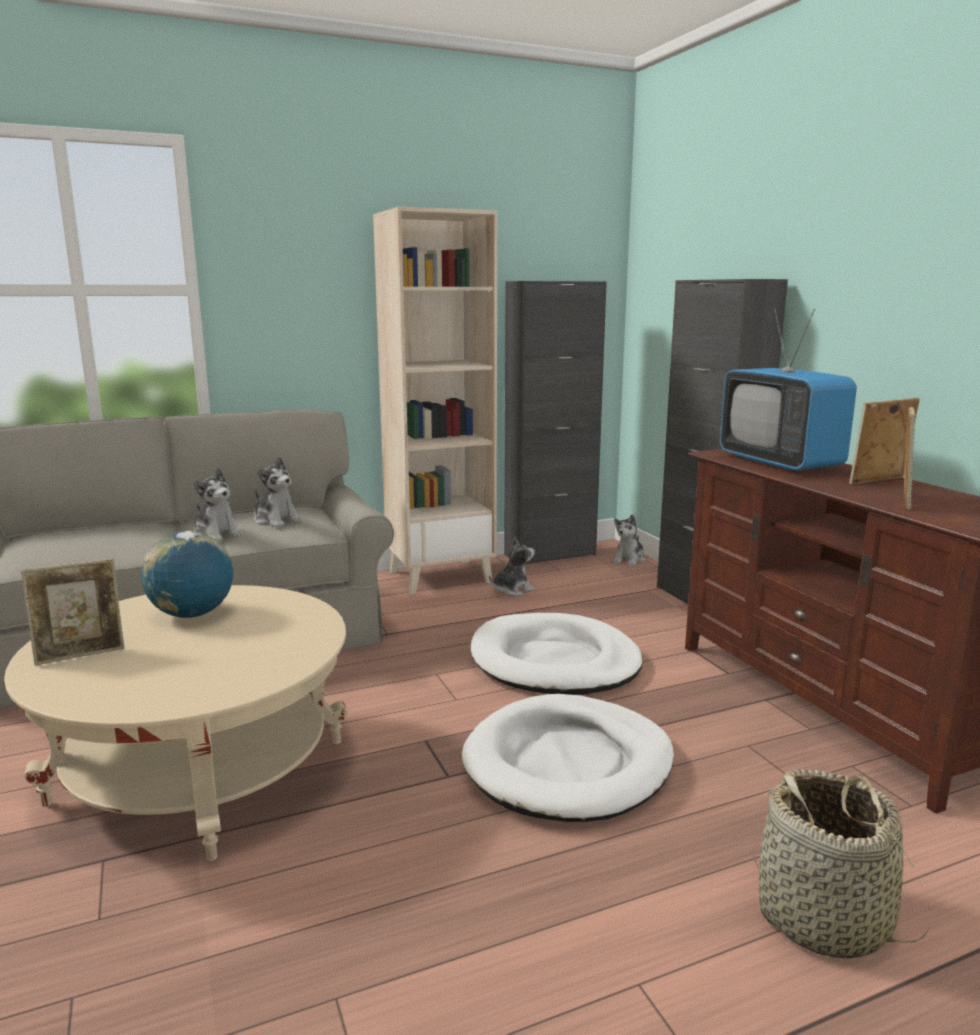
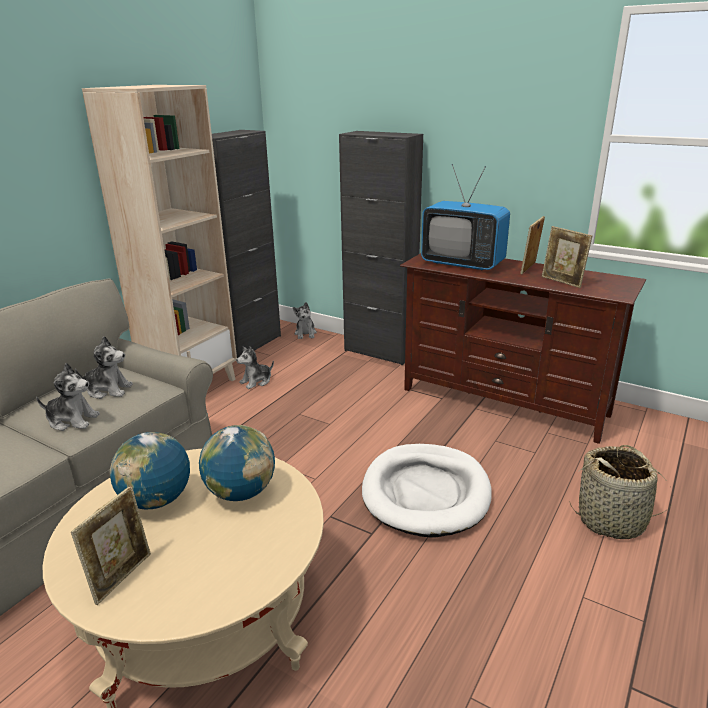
camera: 35 degrees left, 10 degrees up
(264, 633) = (241, 493): none -> globe
(512, 590) = (256, 381): plush toy -> plush toy turned 150 degrees counterclockwise
(554, 661) = (343, 427): white dog bed -> none
(903, 501) = (562, 282): picture frame -> picture frame turned 150 degrees clockwise

